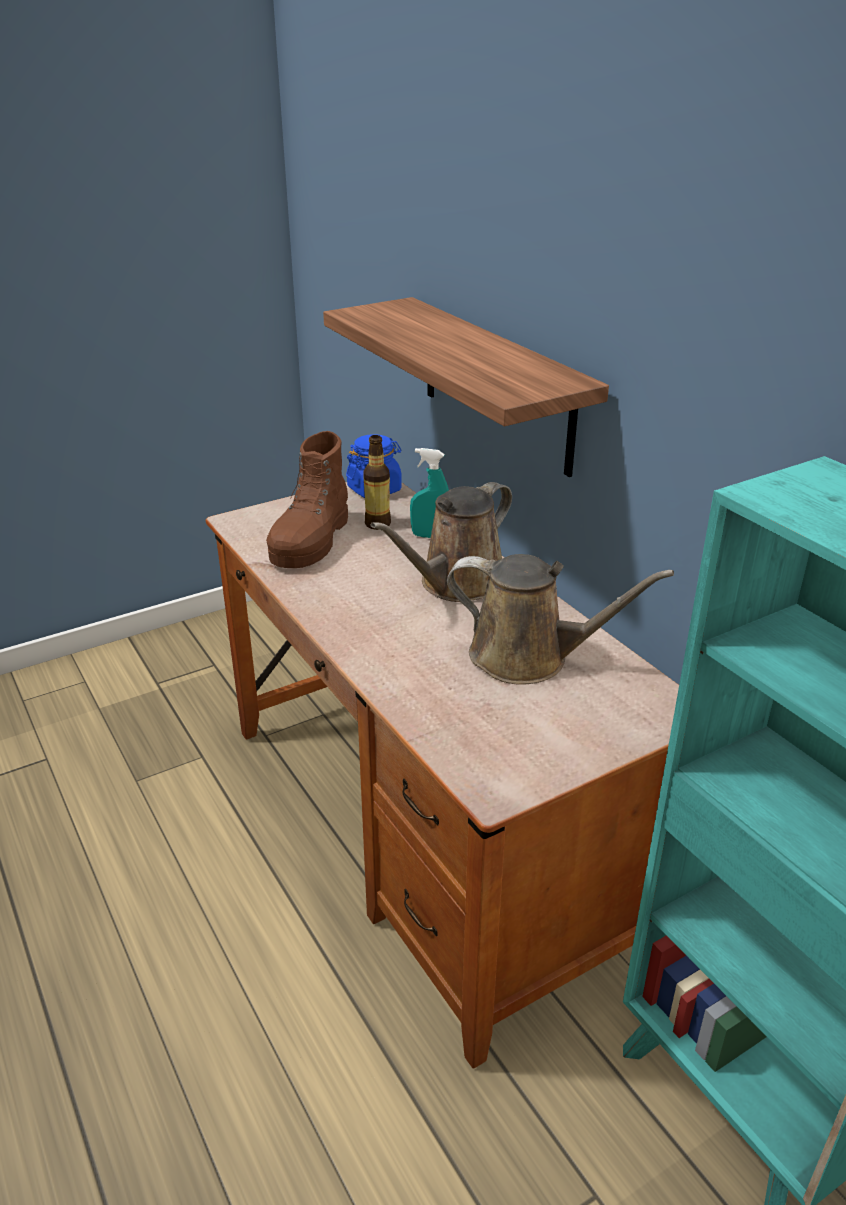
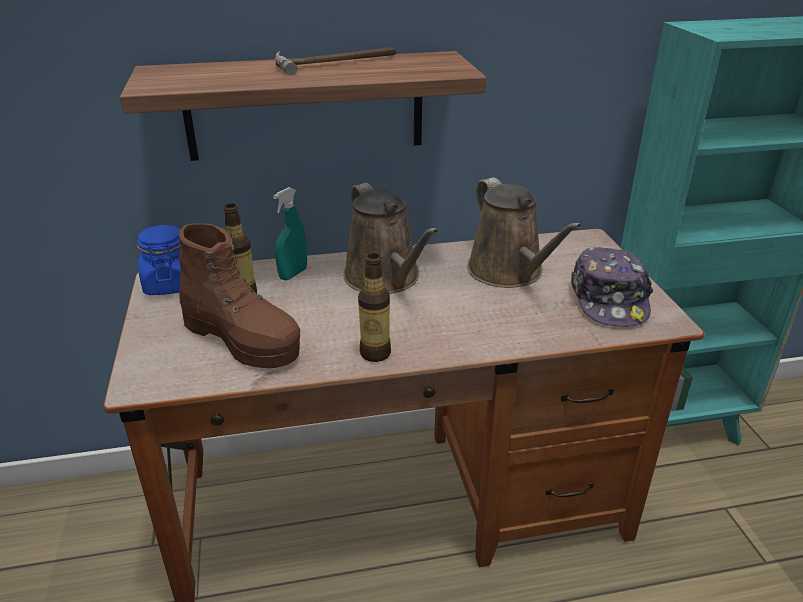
camera: 70 degrees left, 0 degrees up
(321, 606) = (375, 353): none -> bottle
(490, 348) = (337, 62): none -> hammer
(516, 739) = (609, 299): none -> cap
(529, 657) = (509, 272): brown watering can -> brown watering can turned 120 degrees clockwise

